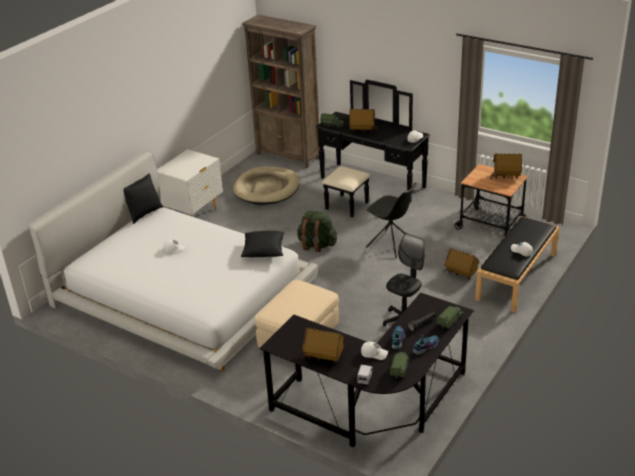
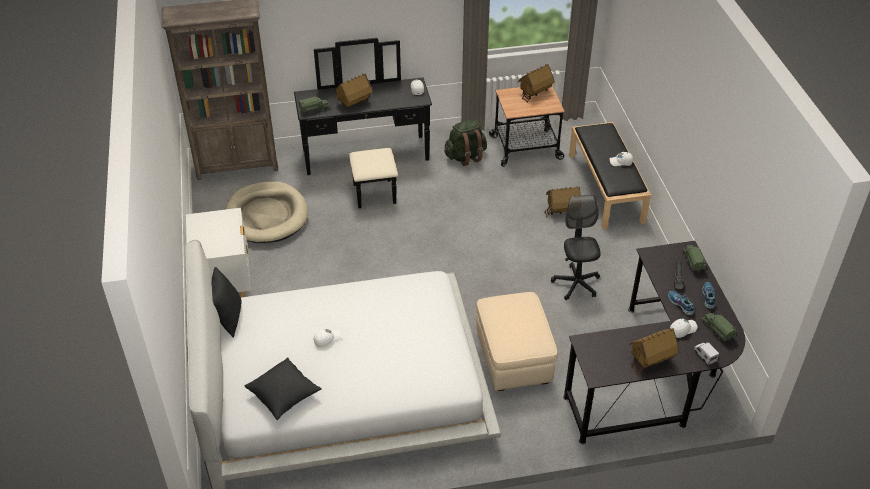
camera: 45 degrees left, 10 degrees up
(264, 251) = (419, 288): black pillow -> black pillow (284, 395)
(316, 245) = (402, 252): green backpack -> green backpack (465, 156)
(391, 244) = (468, 213): black chair -> none

